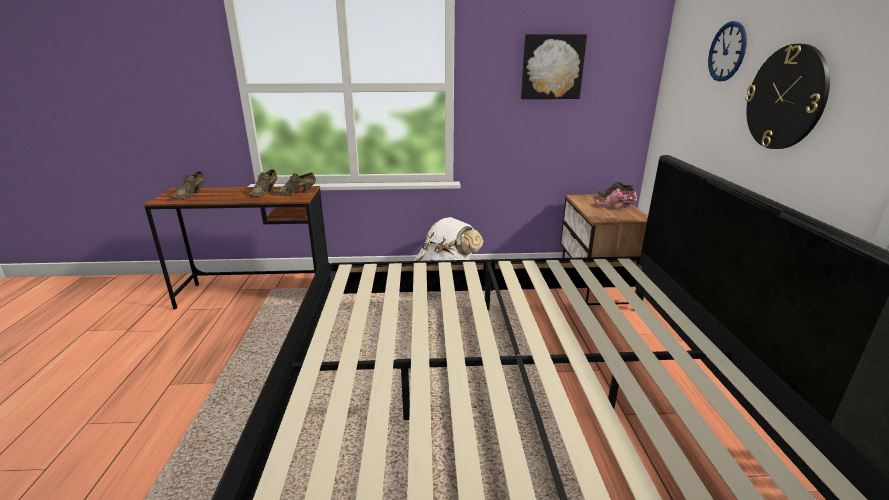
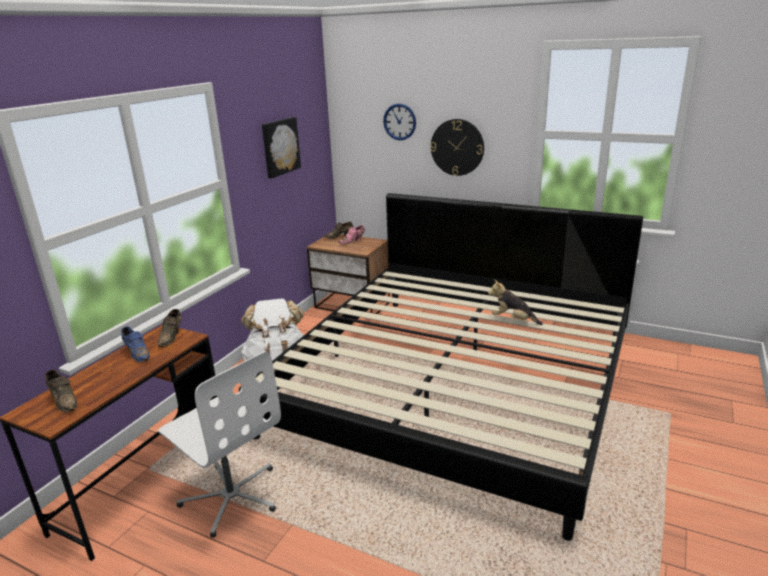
camera: 60 degrees left, 0 degrees up
(249, 336) = (231, 496): none -> white office chair
(265, 192) = (137, 354): brown shoe -> blue shoe
(637, 396) = (513, 320): none -> plush toy

